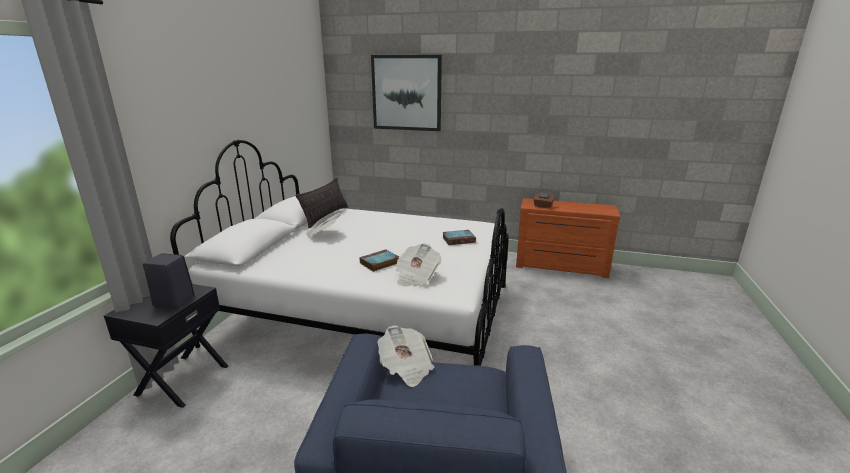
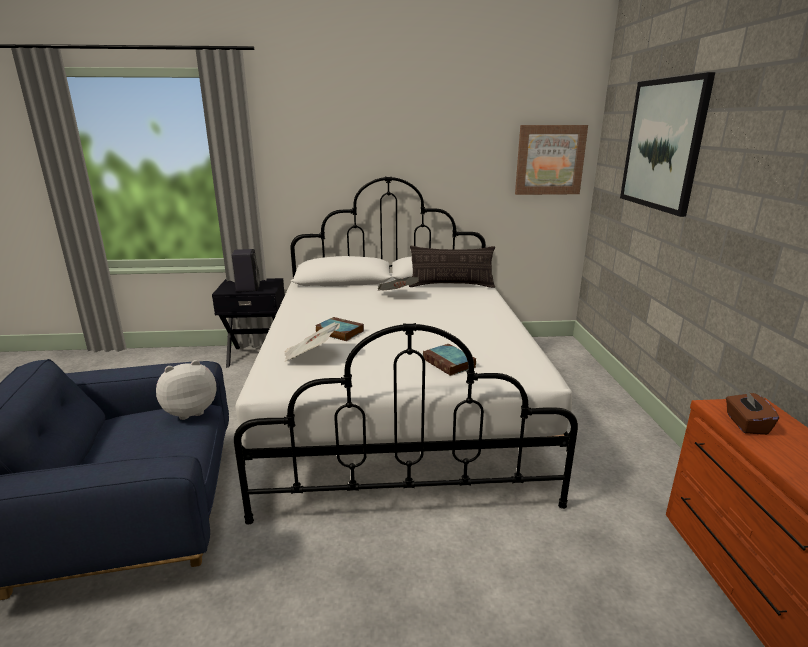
camera: 70 degrees right, 0 degrees up
(310, 109) = (549, 160): none -> picture
(406, 367) = (190, 411): newspaper -> plush toy

